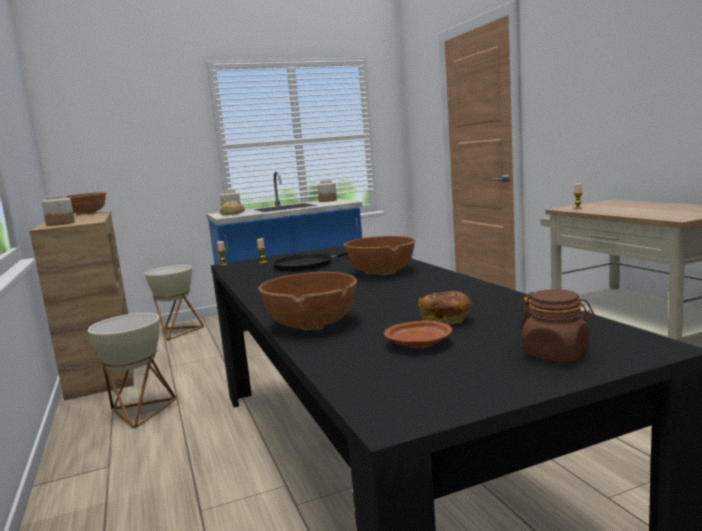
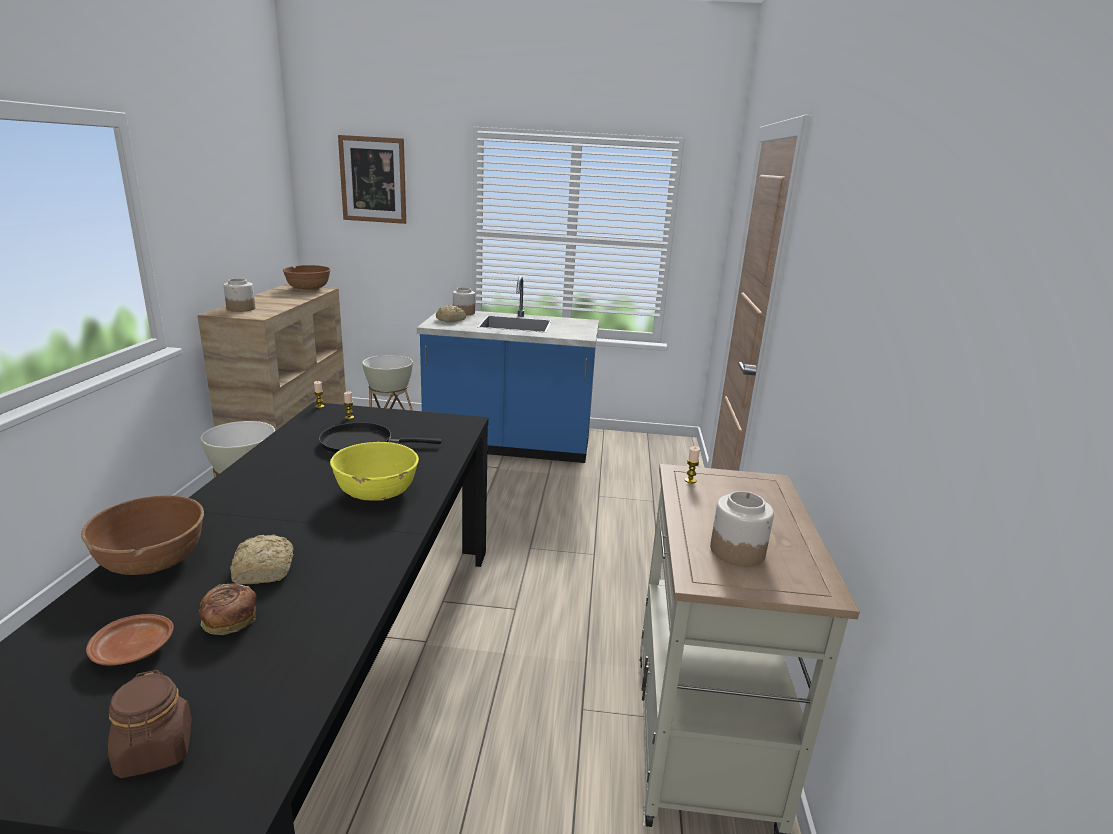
camera: 25 degrees right, 10 degrees up
(120, 114) = (373, 180): none -> picture
(327, 200) = (577, 323): jar -> jar (737, 551)
(382, 273) = (377, 493): brown bowl -> yellow bowl
(403, 305) = (265, 569): none -> bread

